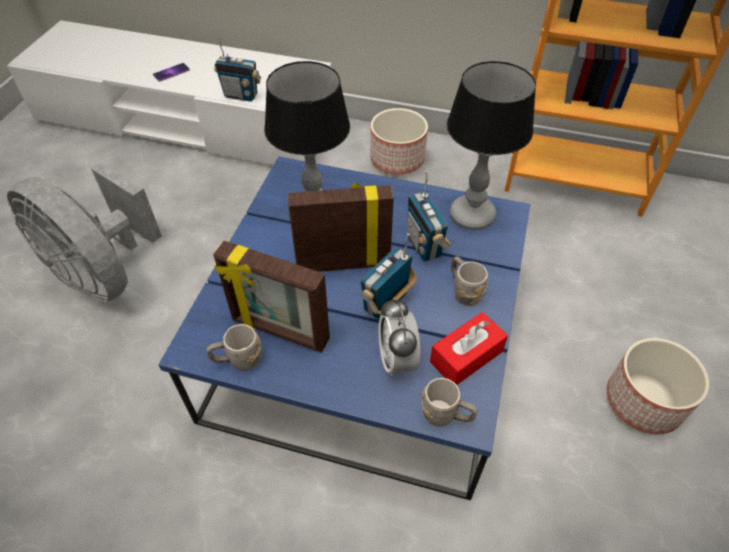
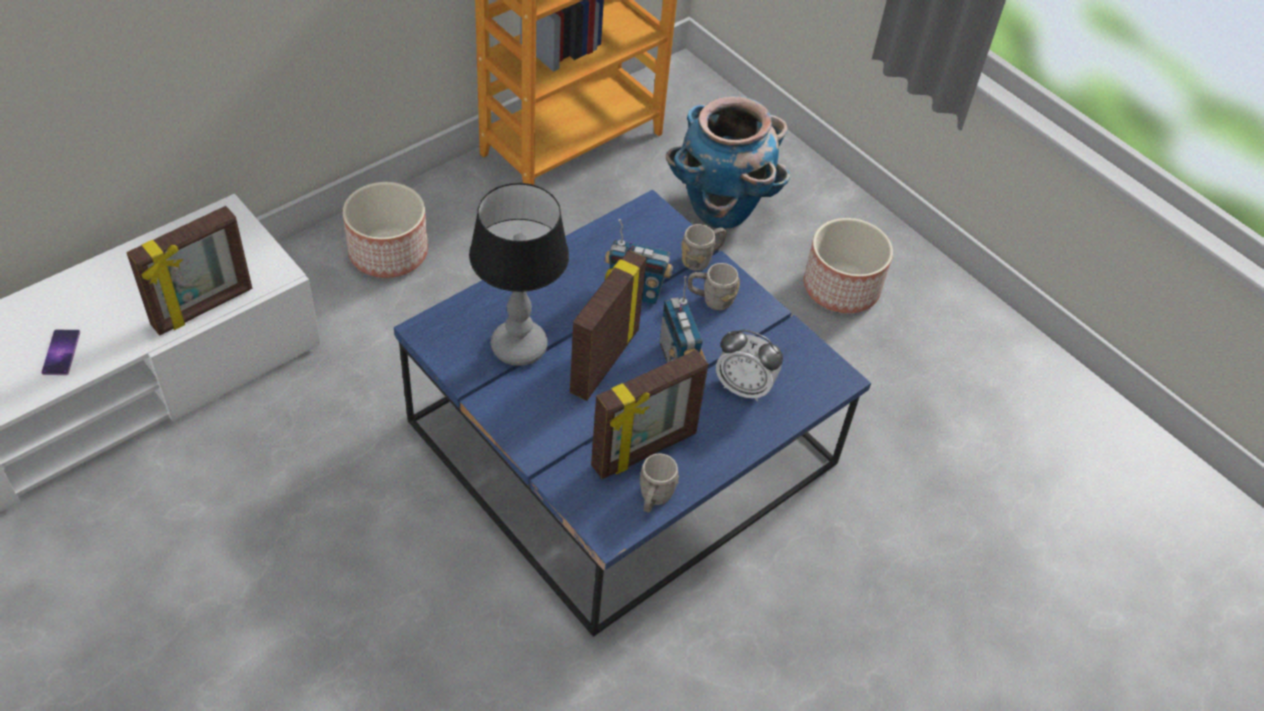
camera: 60 degrees left, 0 degrees up
(104, 273) = (286, 635): grey fan -> none
(241, 95) = (203, 308): radio -> picture frame
(445, 416) = (821, 390): grey mug -> grey mug (701, 259)
(466, 356) = (777, 341): red tissue box -> none
(471, 216) = (629, 237): table lamp -> none
(620, 284) = (720, 210): none -> planter

